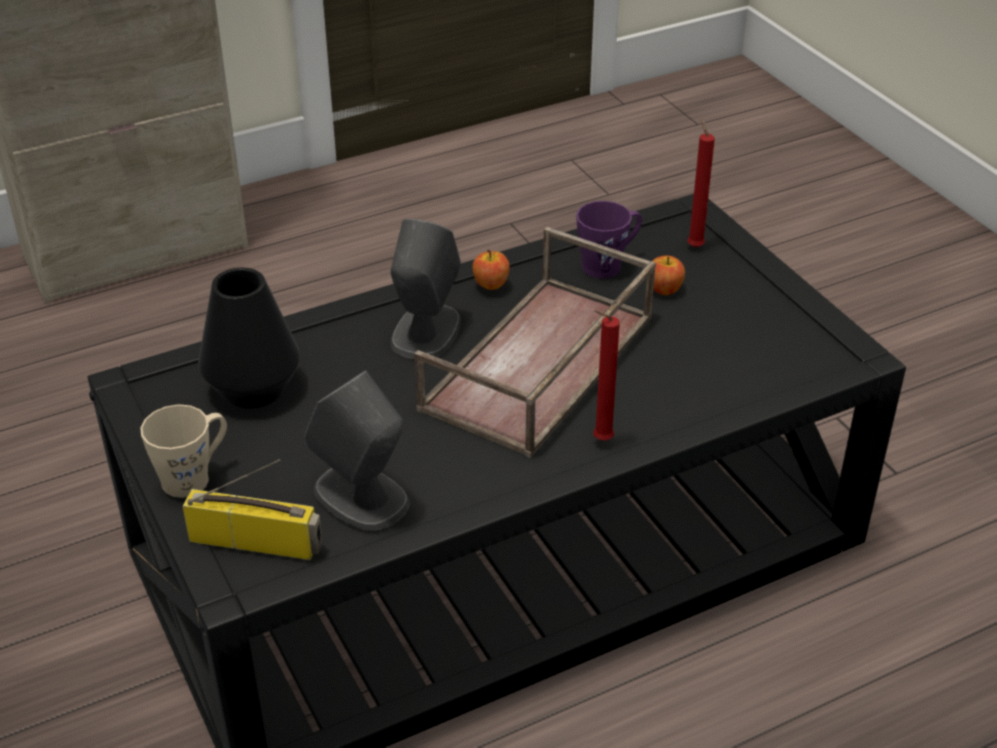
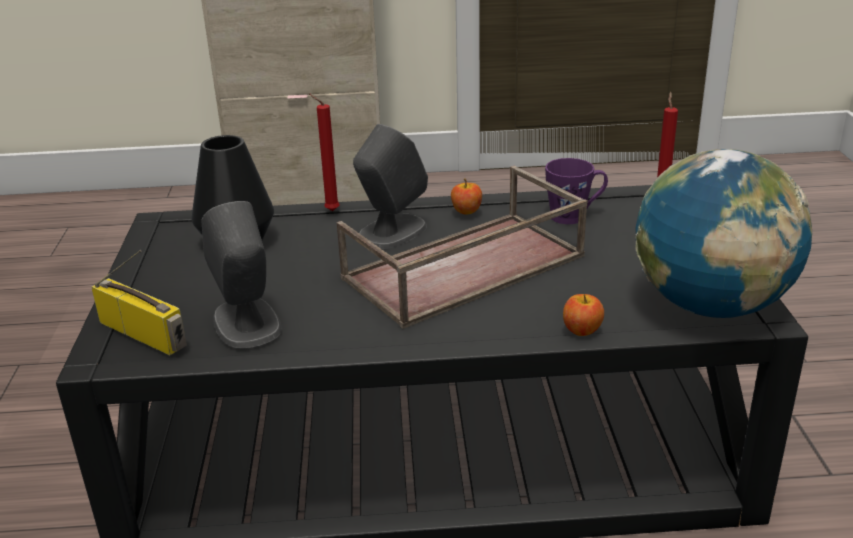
camera: 25 degrees right, 10 degrees down
(194, 476) = (143, 284): beige mug -> none
(599, 440) = (469, 328): red candle -> red candle (329, 211)
(665, 289) = (611, 239): apple -> apple (582, 330)
(806, 353) = (710, 306): none -> globe

